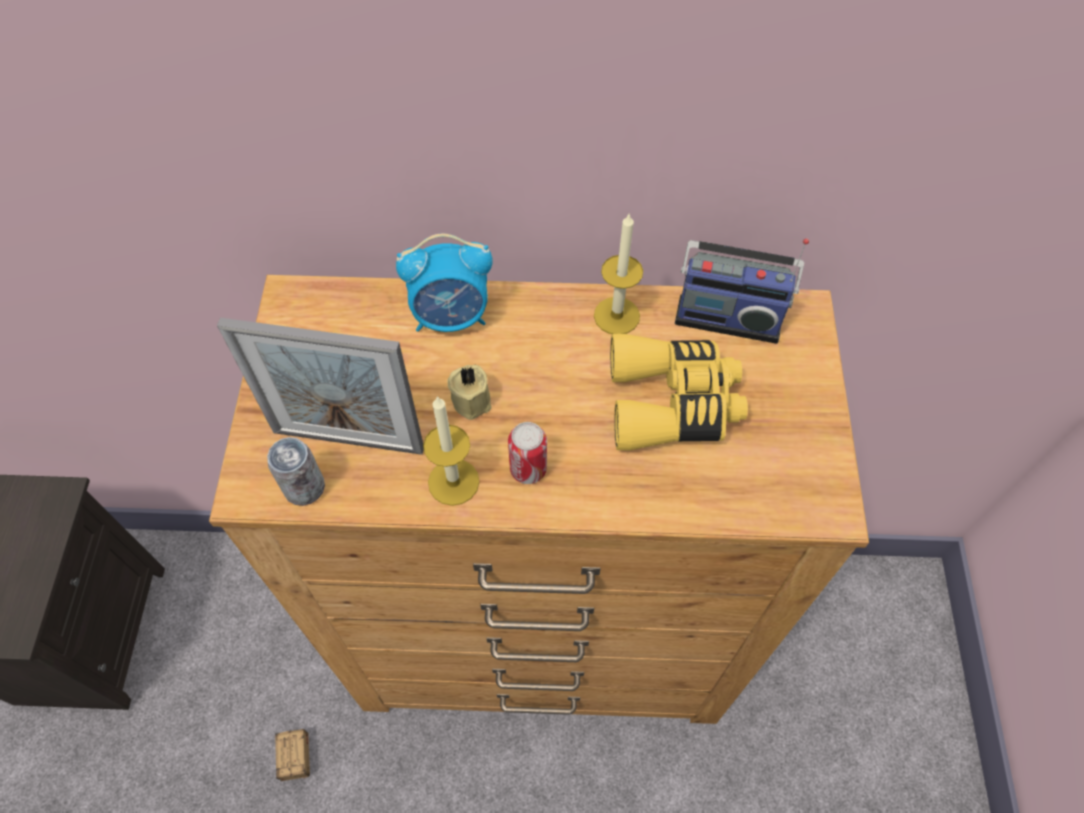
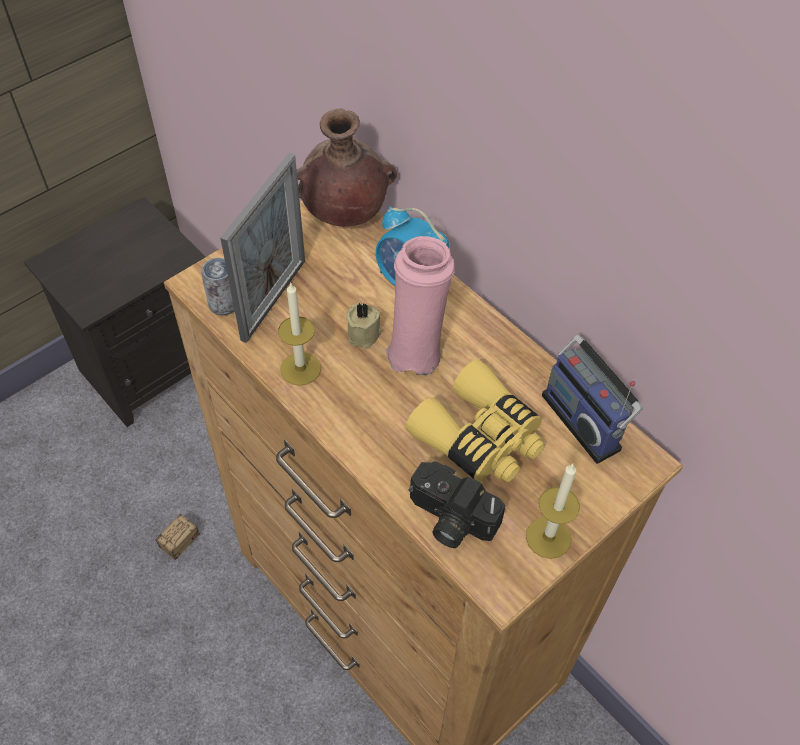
camera: 45 degrees right, 5 degrees down
(315, 304) = (343, 213): none -> brown vase
(348, 440) = (274, 299): picture frame -> picture frame turned 120 degrees counterclockwise
(528, 469) = (348, 398): can -> none
(533, 375) = (416, 351): none -> pink vase
(616, 316) = (510, 360): candle -> candle (548, 537)
(731, 493) = (449, 519): none -> camera

